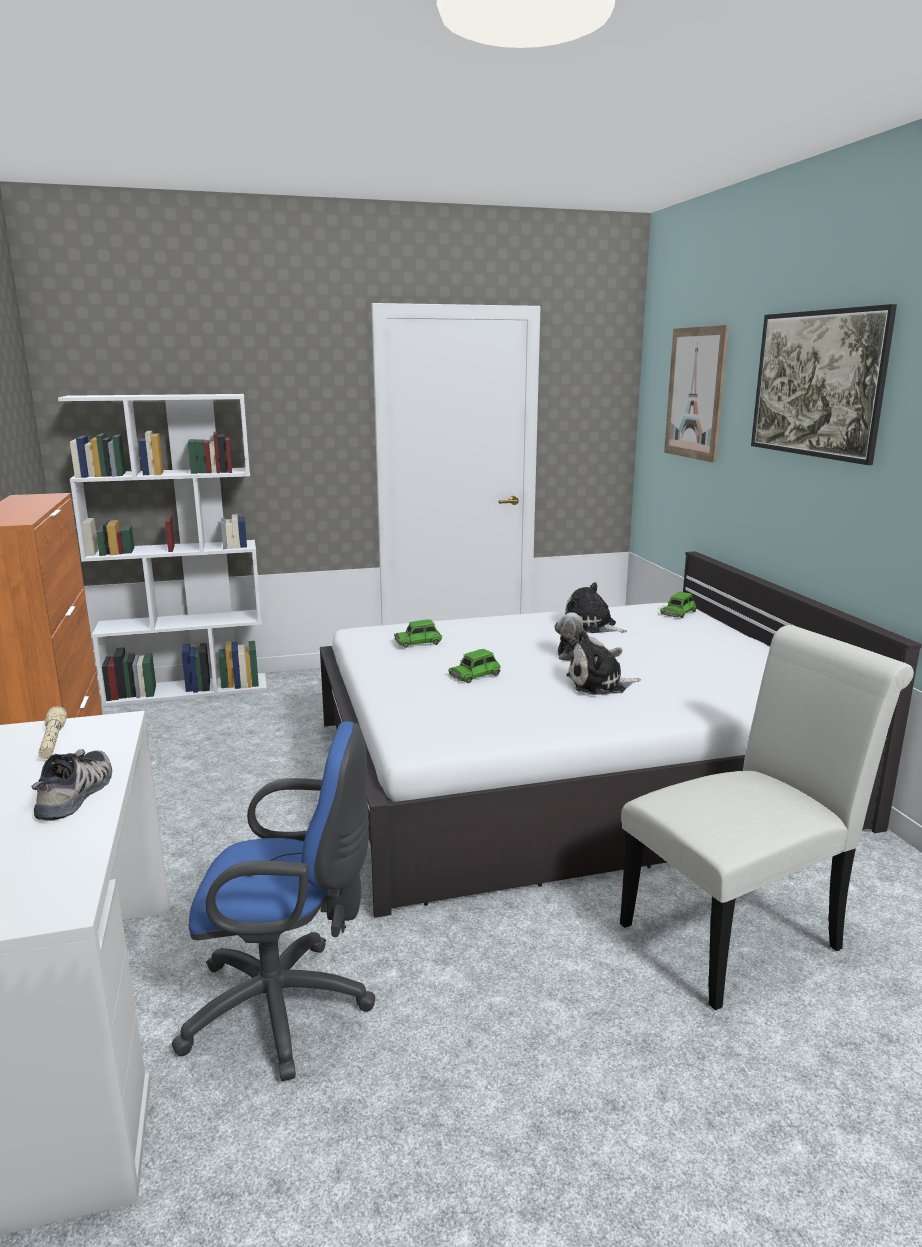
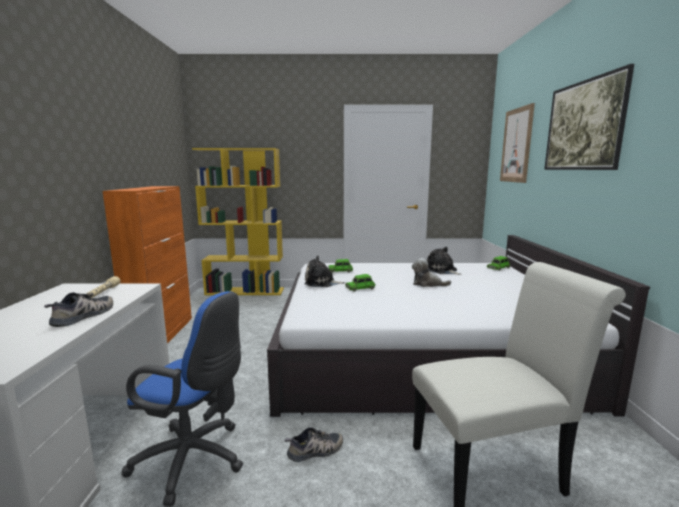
camera: 15 degrees right, 5 degrees down
(188, 689) = (245, 291): white bookcase -> yellow bookcase
(477, 957) = (315, 451): none -> shoe
(599, 684) = (429, 298): plush toy -> plush toy (321, 283)

